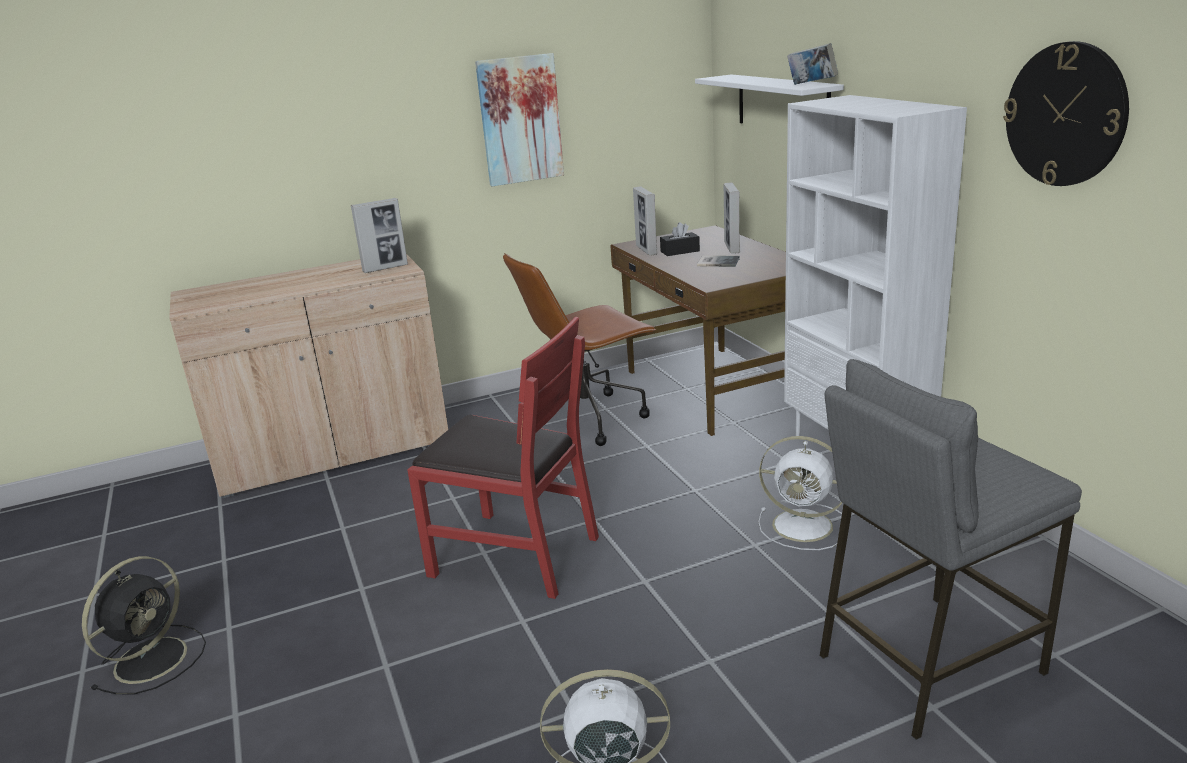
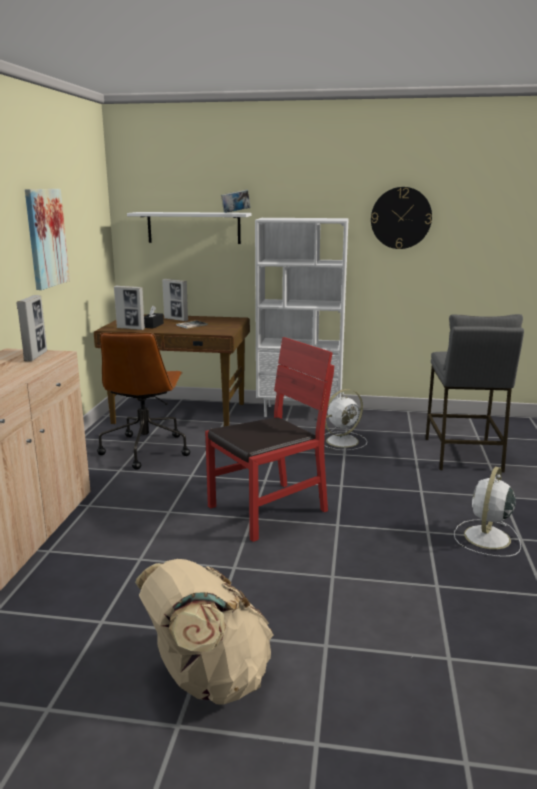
camera: 60 degrees left, 5 degrees down
(153, 658) = (207, 678): black fan -> beige backpack

